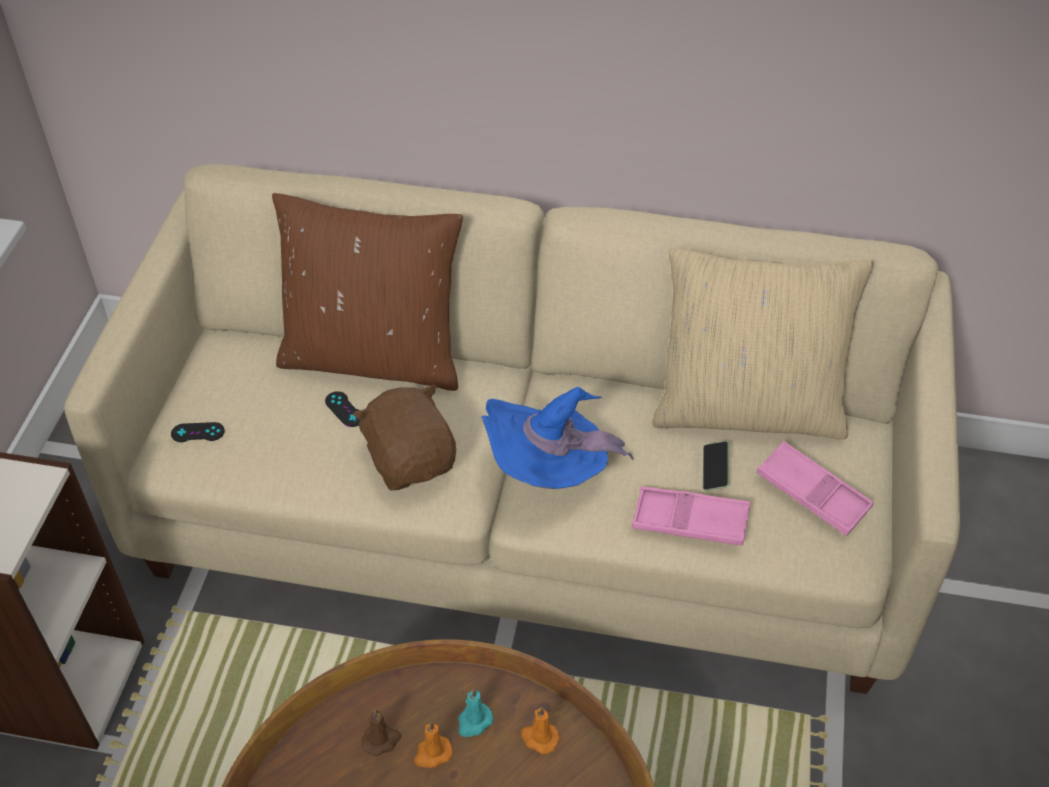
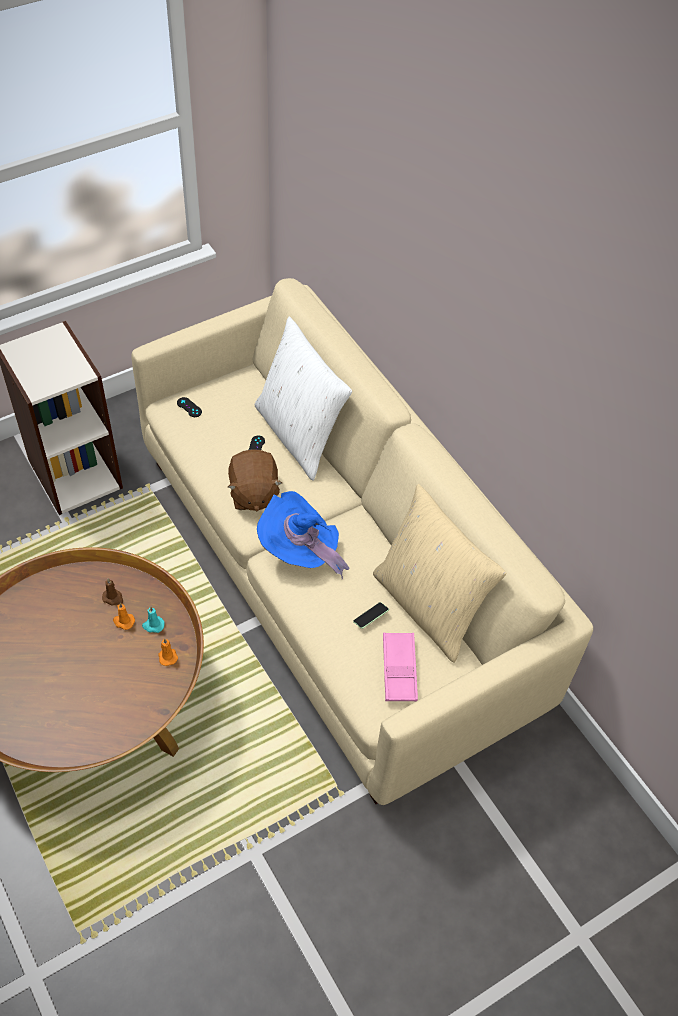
camera: 45 degrees right, 5 degrees up
(374, 356) = (299, 435): brown pillow -> white pillow
(411, 460) = (253, 494): brown plush toy -> brown plush toy turned 150 degrees clockwise
(690, 521) = (328, 628): pink tray -> none

